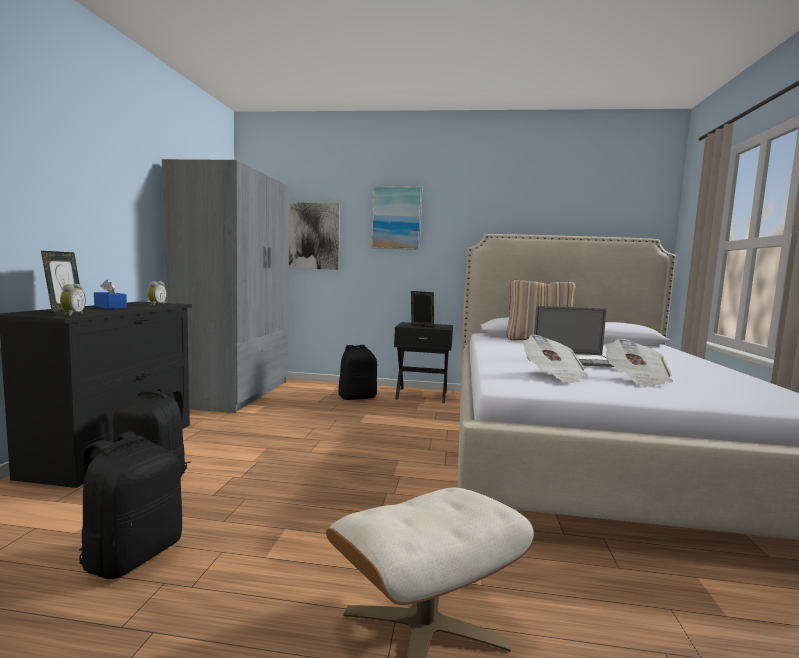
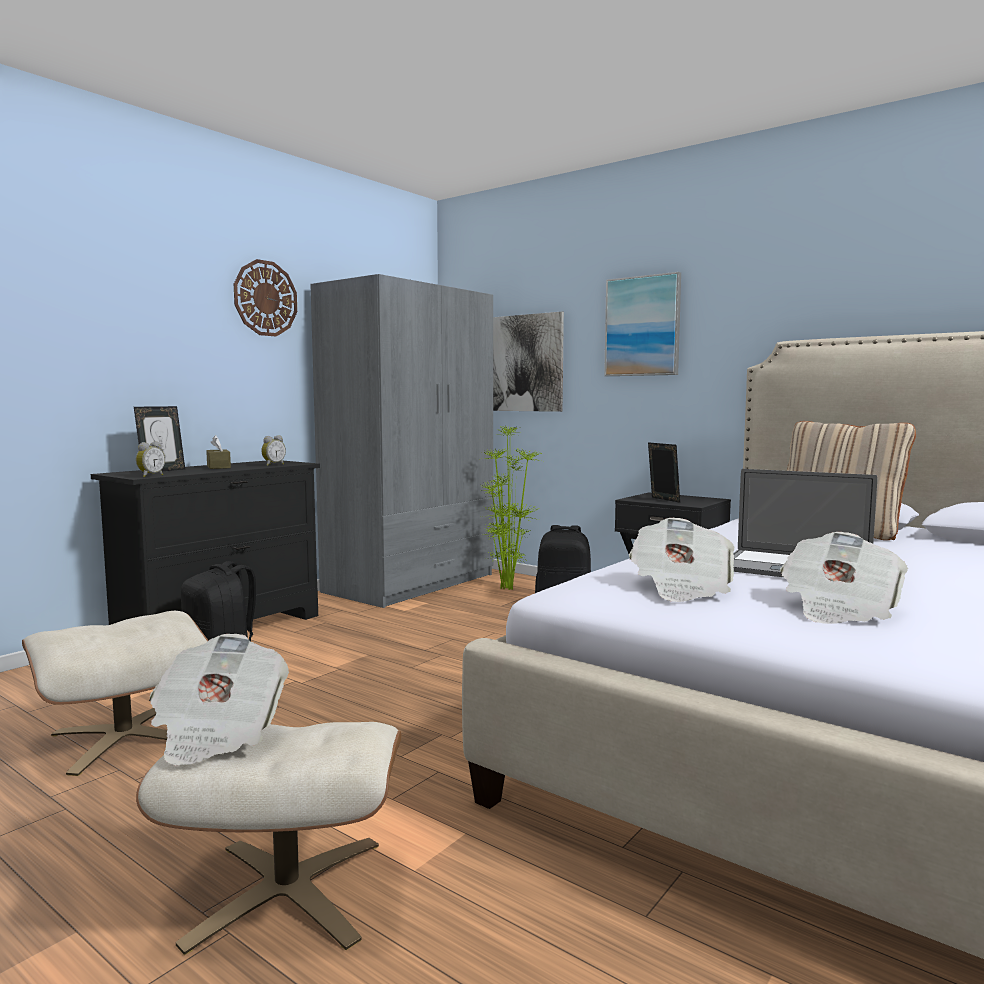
camera: 30 degrees right, 0 degrees up
(110, 307) = (218, 467): blue tissue box -> brown tissue box
(129, 166) = (265, 298): none -> wall clock
(132, 555) = (124, 737): black backpack -> beige ottoman
(309, 390) = (508, 589): none -> potted plant
(385, 519) = (218, 732): none -> newspaper

